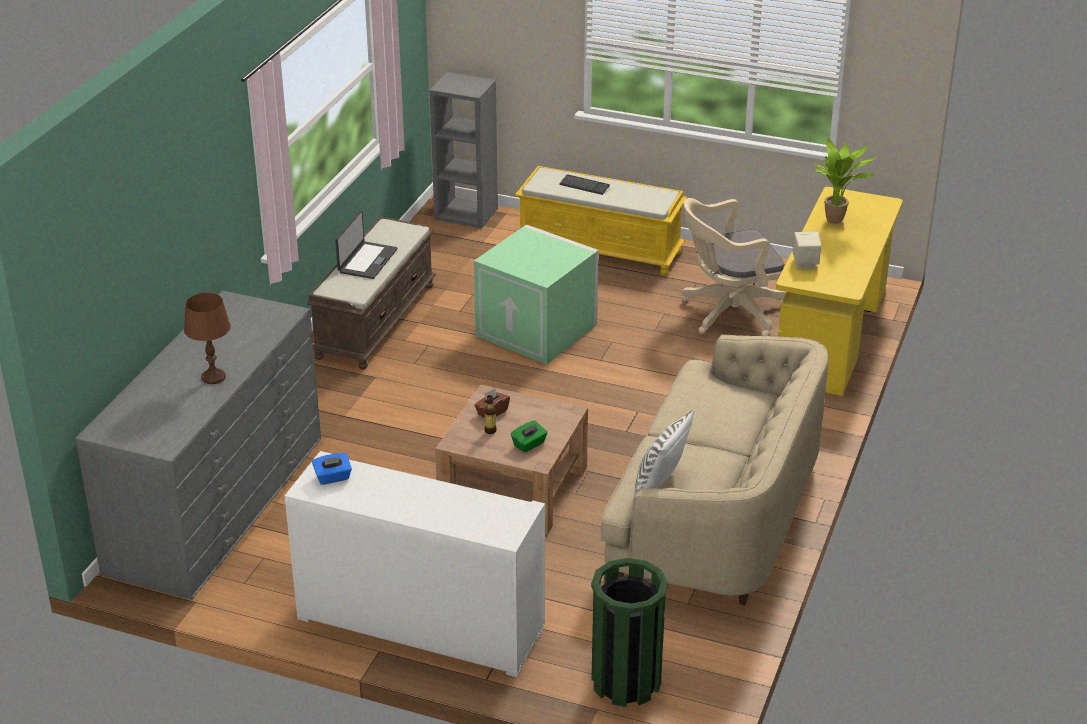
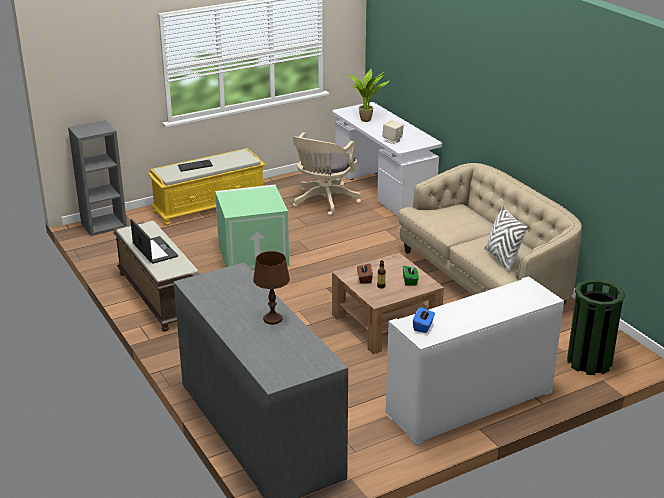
camera: 50 degrees left, 5 degrees down
(832, 336) = (383, 189): yellow desk -> white desk

